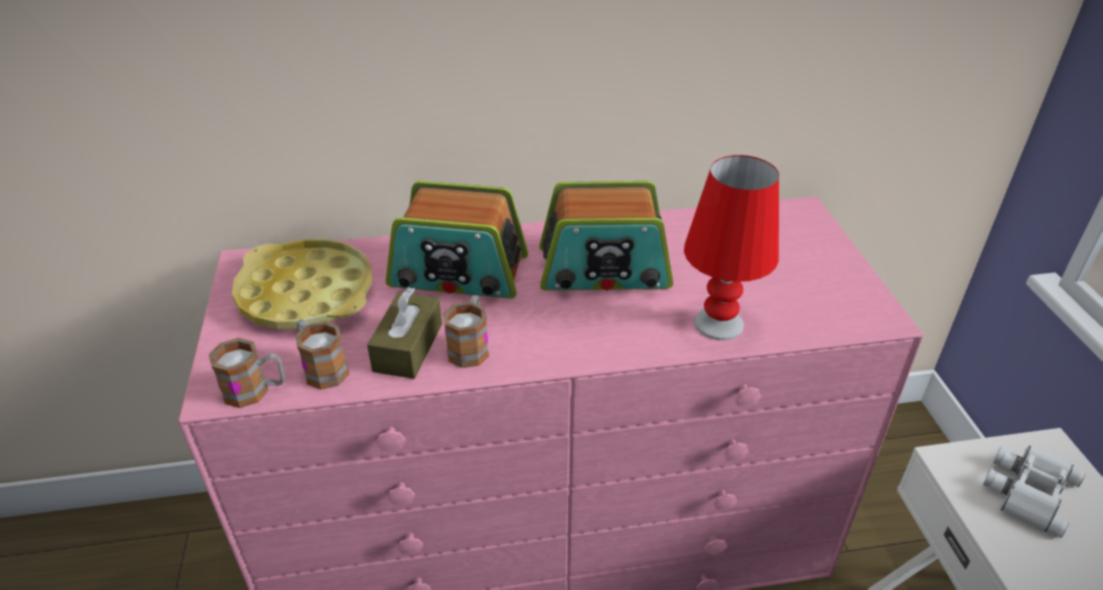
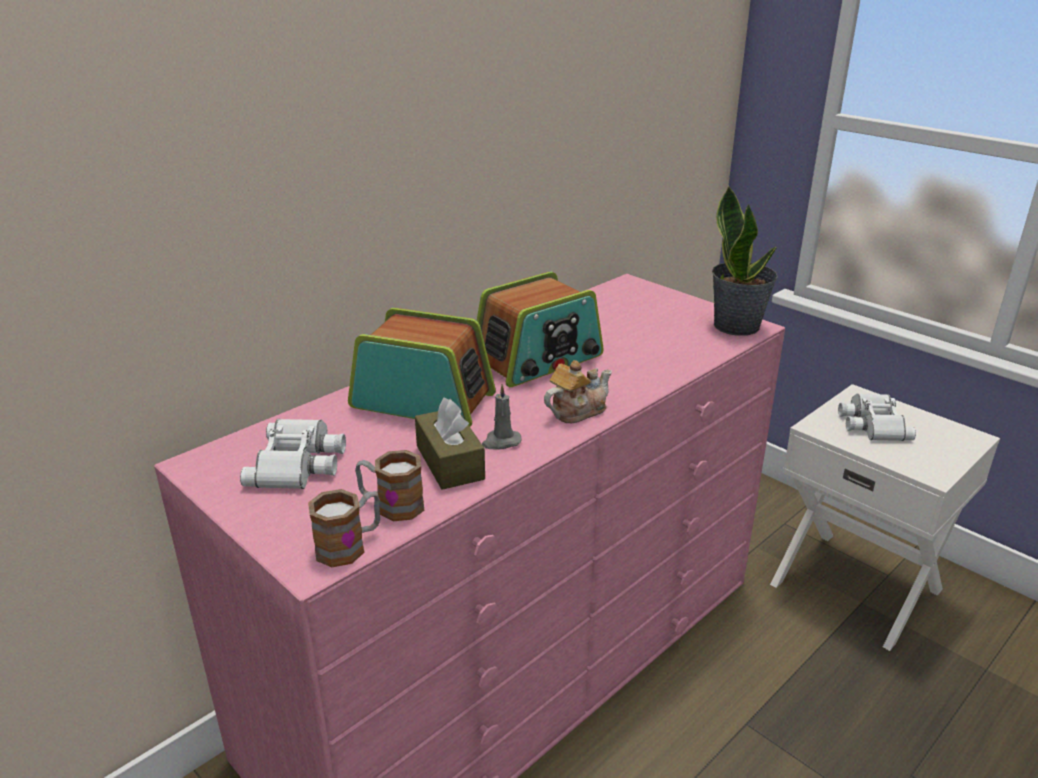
camera: 35 degrees left, 10 degrees down
(306, 294) = (299, 463): yellow tray -> white binoculars
(458, 272) = (423, 400): radio -> radio turned 135 degrees counterclockwise
(470, 346) = (501, 442): mug -> grey candle
(572, 343) = (576, 411): none -> teapot
(718, 324) = (660, 364): red table lamp -> none
(863, 310) = (737, 326): none -> potted plant

